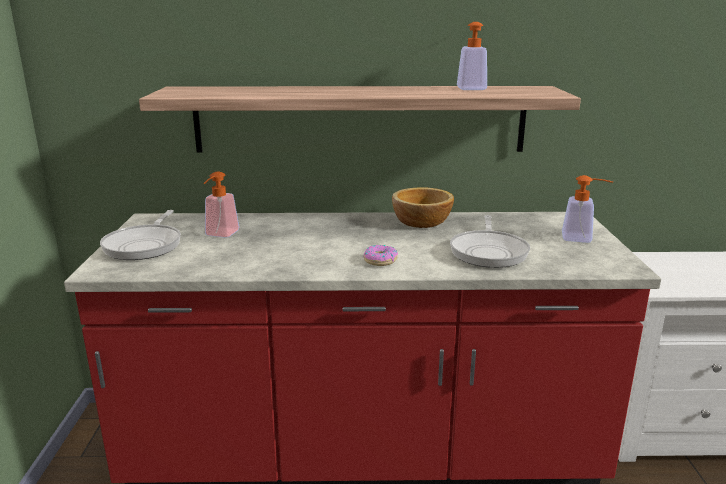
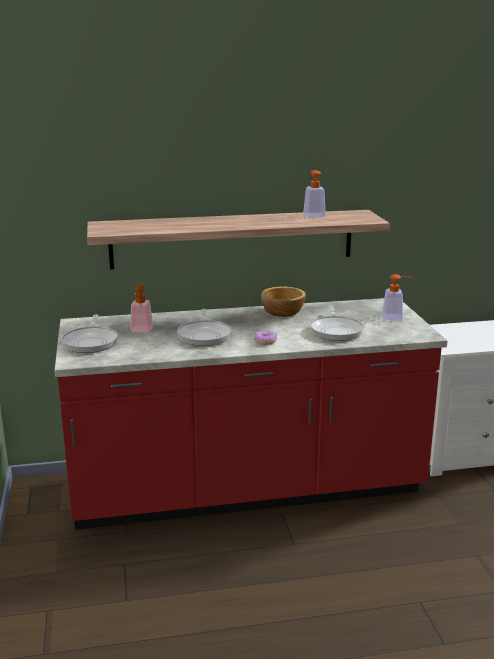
camera: 10 degrees left, 0 degrees up
(300, 246) = (205, 335): none -> frying pan

